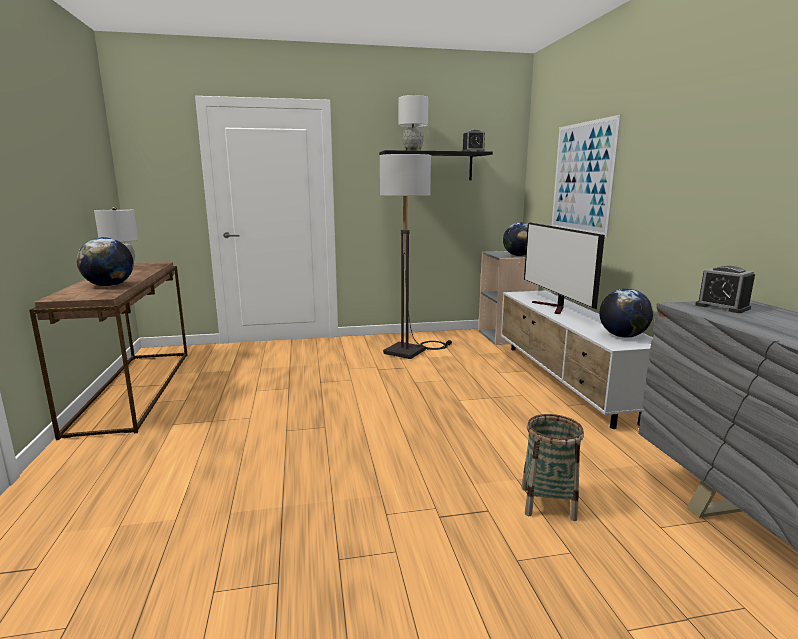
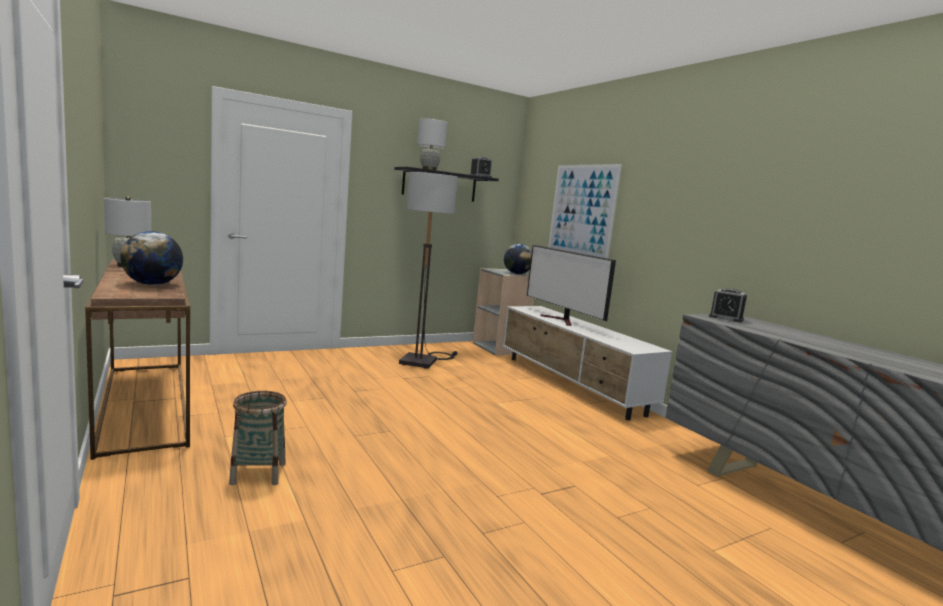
camera: 20 degrees left, 5 degrees down
(548, 503) = (614, 476): basket -> basket (258, 473)
(622, 336) = (631, 343): globe -> none

